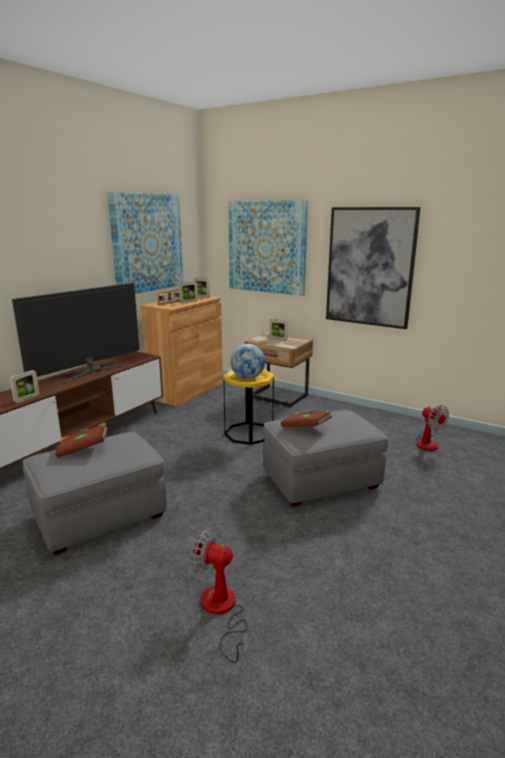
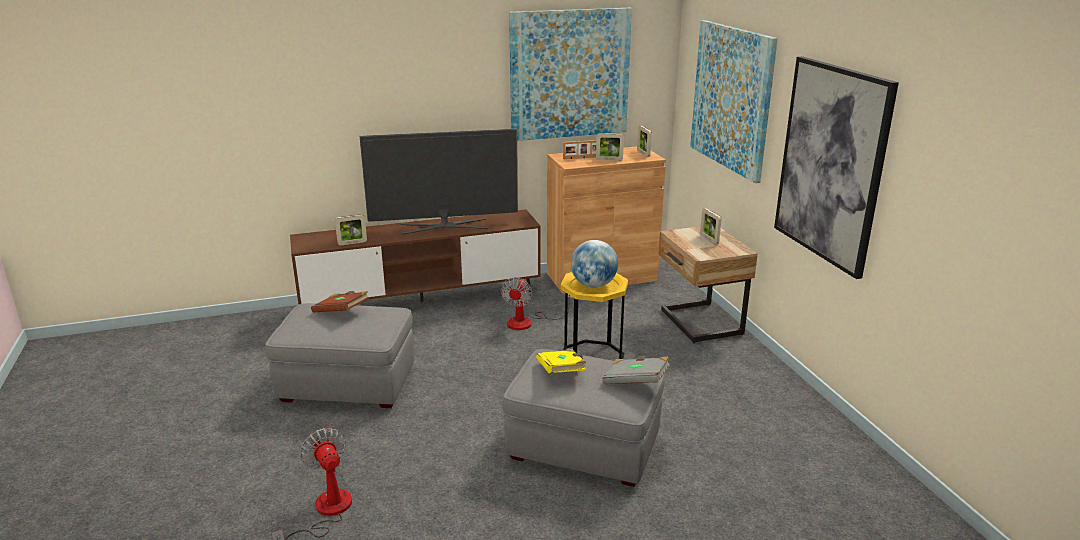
camera: 40 degrees right, 5 degrees up
(306, 427) = (561, 372): brown book -> yellow book
(352, 417) = (636, 381): none -> grey book
(428, 442) = (807, 467): fan -> fan (528, 322)

